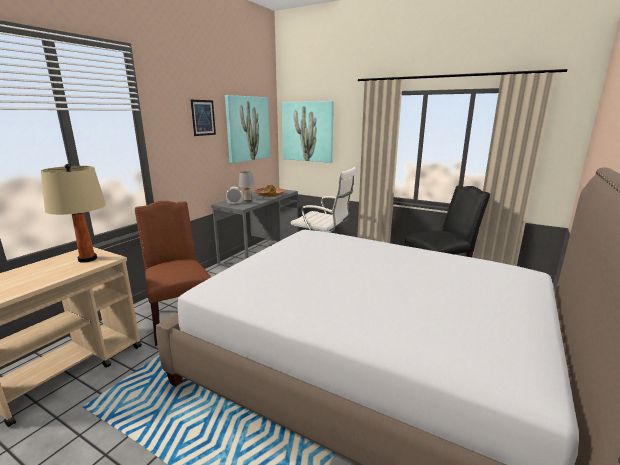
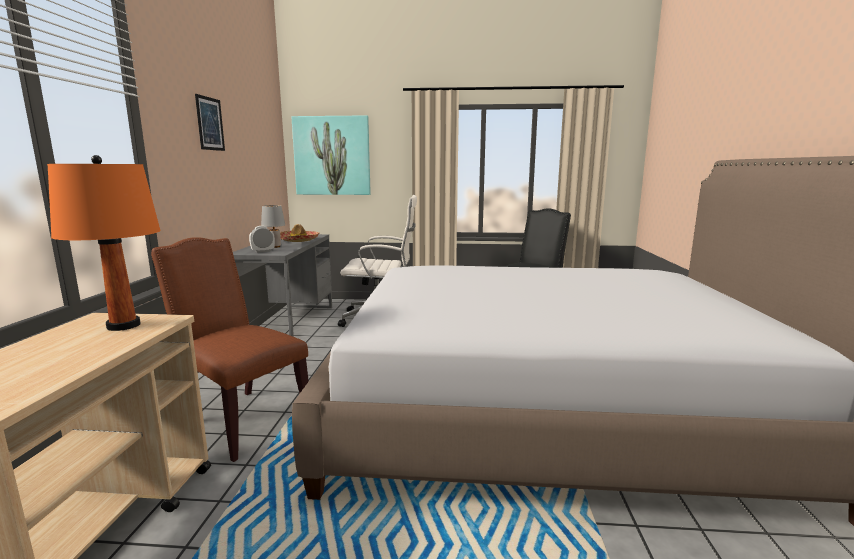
camera: 25 degrees left, 5 degrees down
(87, 259) = (124, 326): beige table lamp -> orange table lamp
(247, 129) = (256, 148): picture -> none

